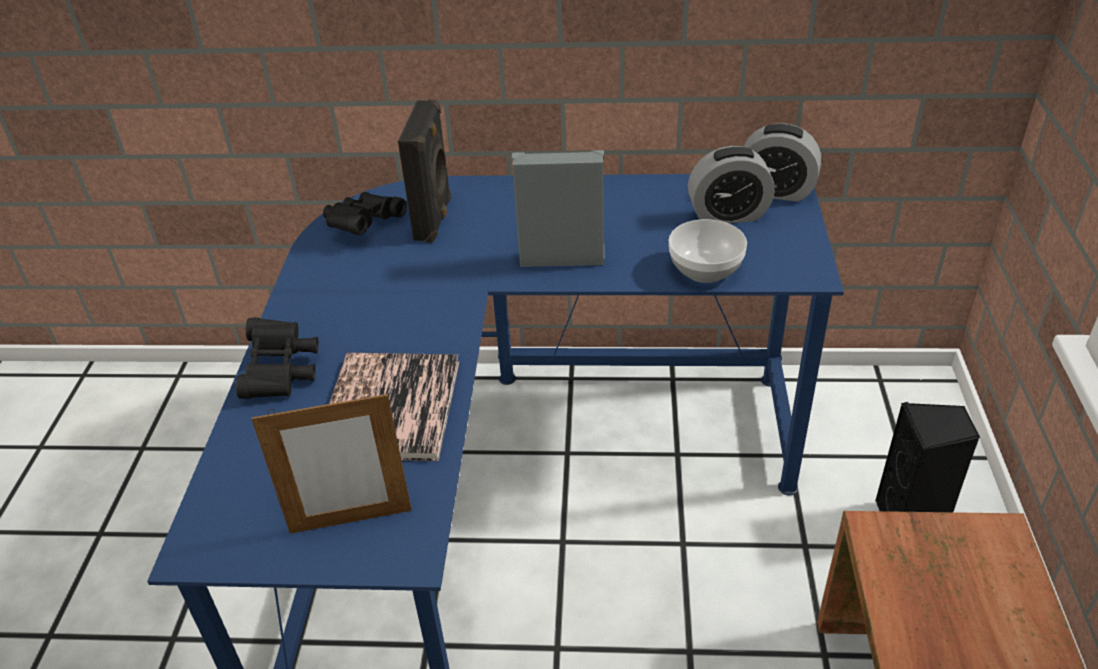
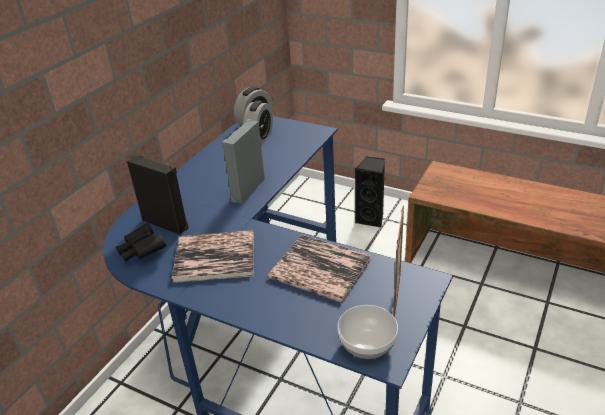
camera: 65 degrees left, 5 degrees down
(281, 372) = (258, 307): black binoculars -> none
(377, 291) = (215, 257): none -> book
(704, 269) = (293, 154): bowl -> bowl (366, 345)

